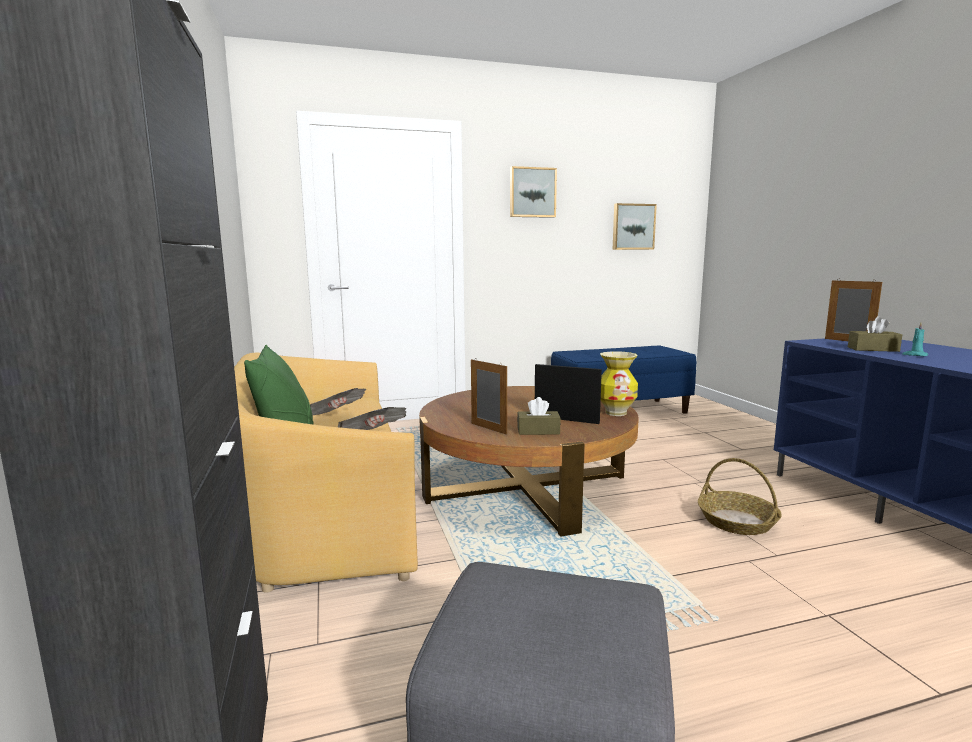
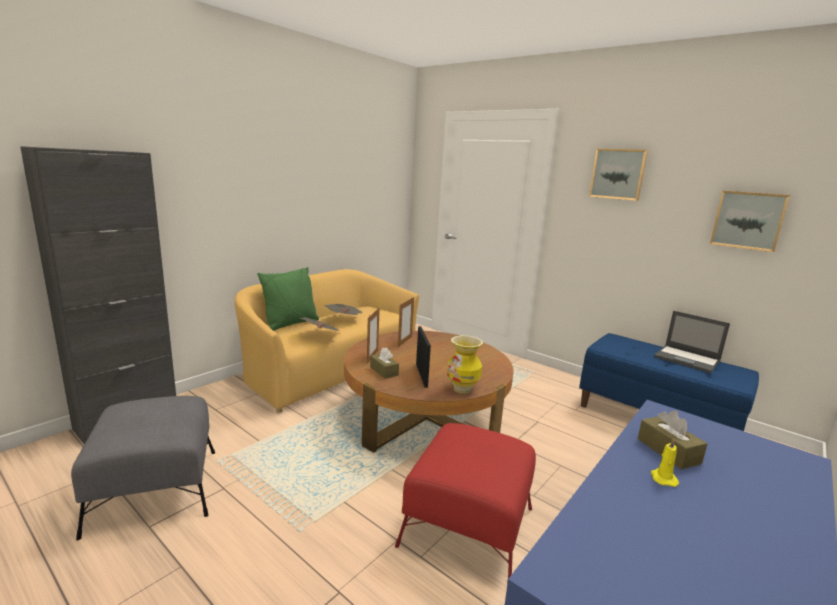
camera: 55 degrees right, 5 degrees up
(627, 350) = (687, 359): none -> laptop
(737, 521) = (466, 527): basket -> red ottoman
(848, 341) = (717, 437): picture frame -> picture frame (405, 341)
(914, 355) = (663, 478): turquoise candle -> yellow candle

